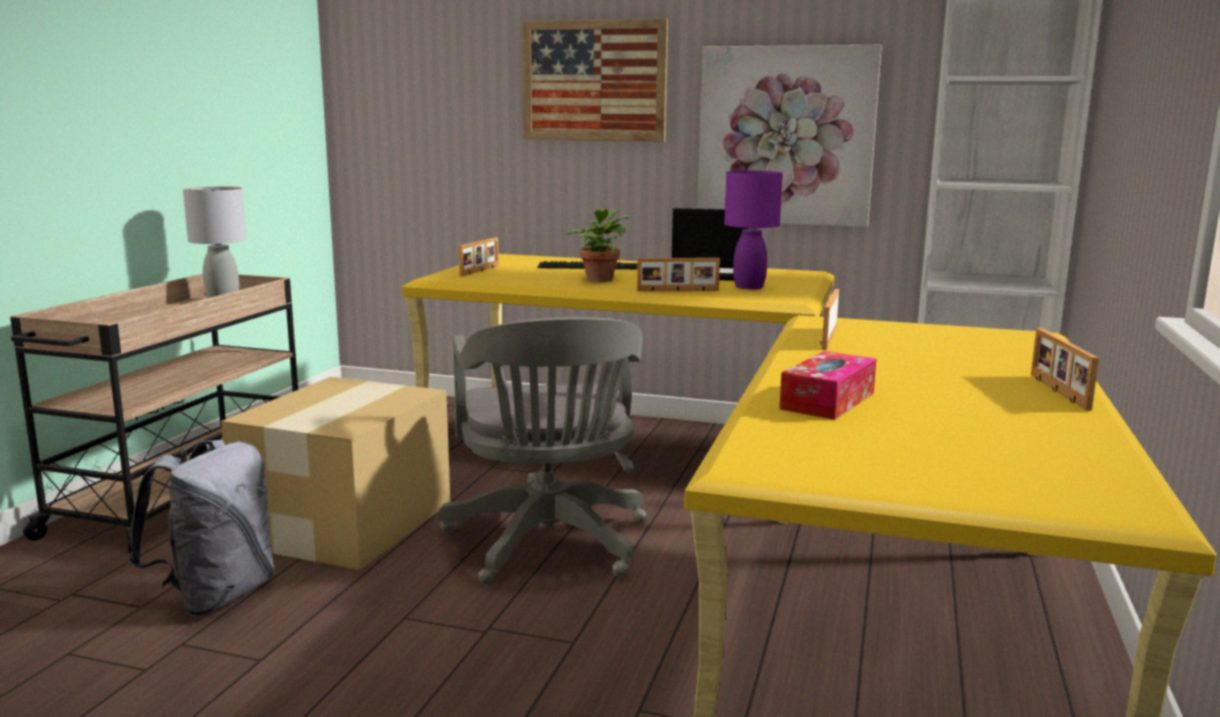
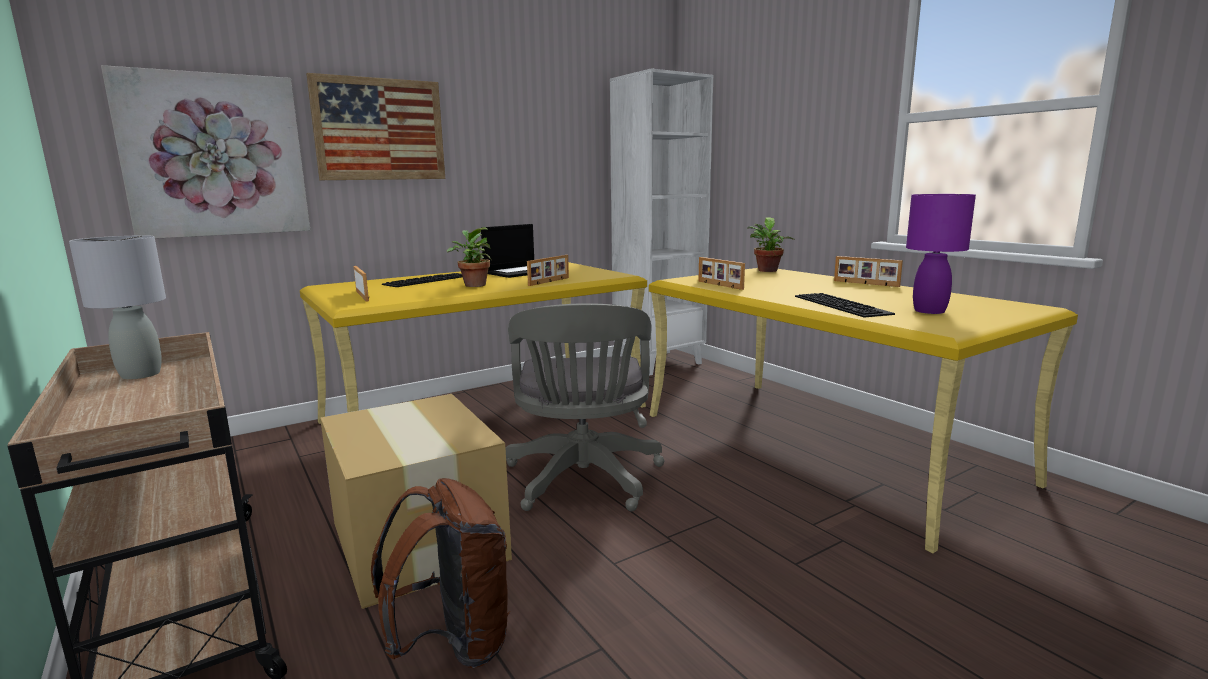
camera: 50 degrees left, 0 degrees up
(216, 596) = (453, 644): grey backpack -> brown backpack
(548, 546) = (583, 481): grey office chair -> grey office chair turned 60 degrees clockwise
(748, 287) = (572, 273): purple table lamp -> purple table lamp (929, 311)
(785, 136) = (526, 172): picture -> picture (215, 156)
(827, 401) = (843, 305): tissue box -> keyboard
(1016, 338) = (767, 271): none -> potted plant

